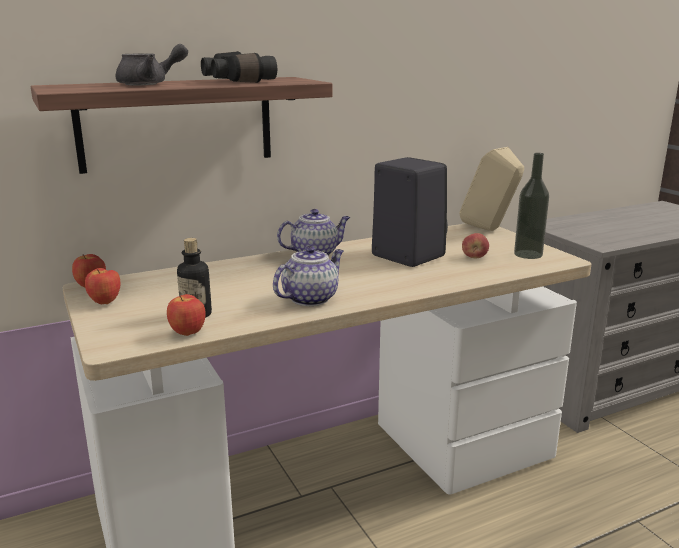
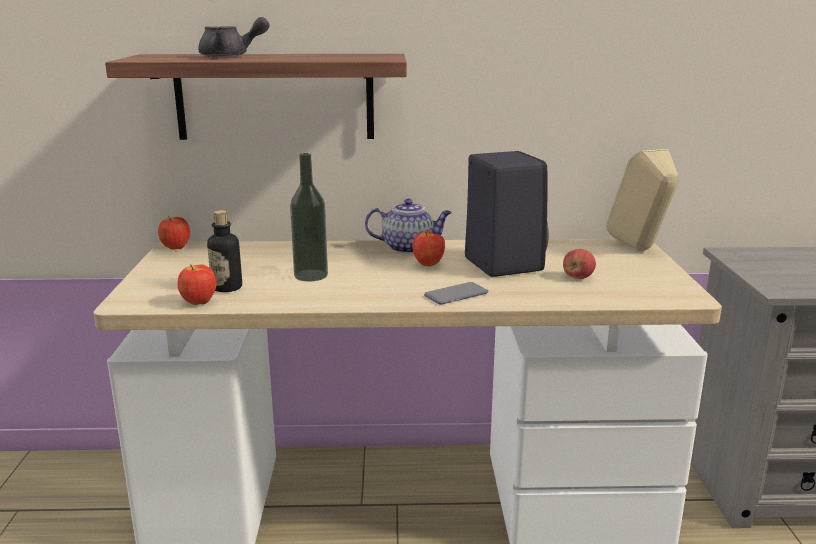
camera: 25 degrees right, 0 degrees up
(105, 303) = (169, 264): apple -> apple (428, 265)
(235, 81) = (318, 56): black binoculars -> none
(310, 298) = (346, 291): teapot -> none
(404, 285) = (456, 295): none -> phone
(528, 254) = (649, 284): bottle -> bottle (311, 275)

